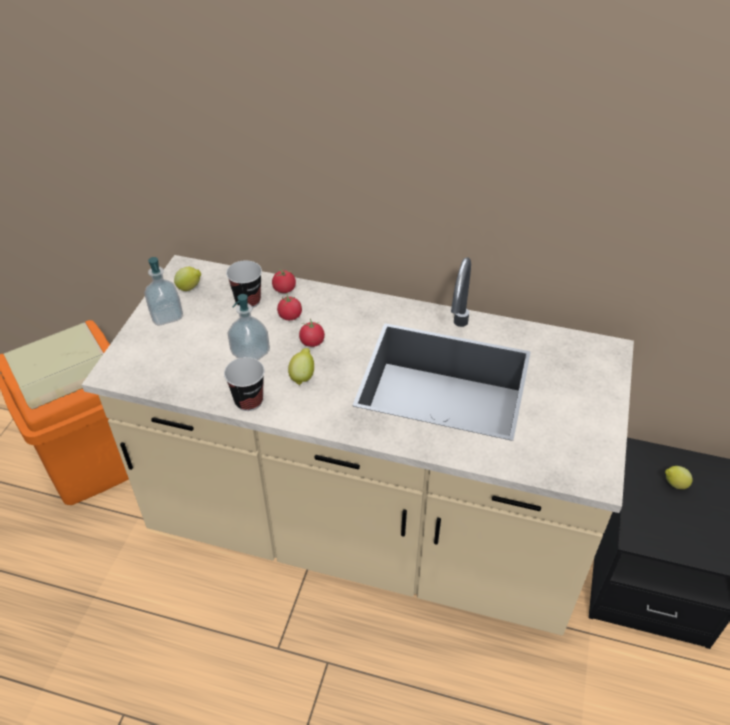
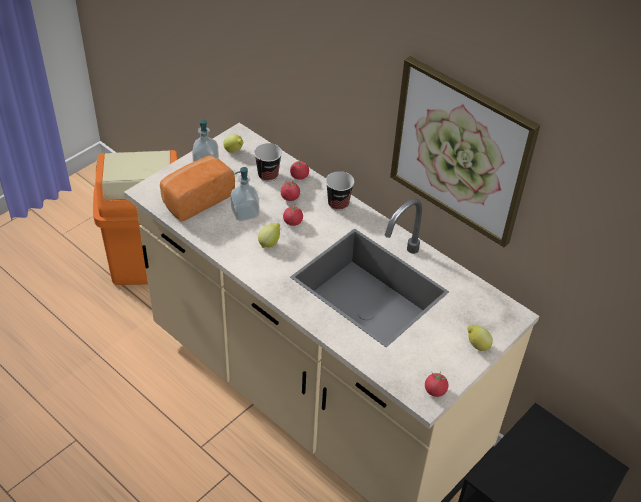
camera: 25 degrees right, 0 degrees up
(180, 359) = (196, 199): none -> bread
(249, 401) = (222, 245): cup -> cup (338, 204)
(506, 182) = (460, 151): none -> picture
(598, 466) = (435, 390): none -> tomato
(674, 484) = (547, 454): lemon -> lemon (477, 345)

